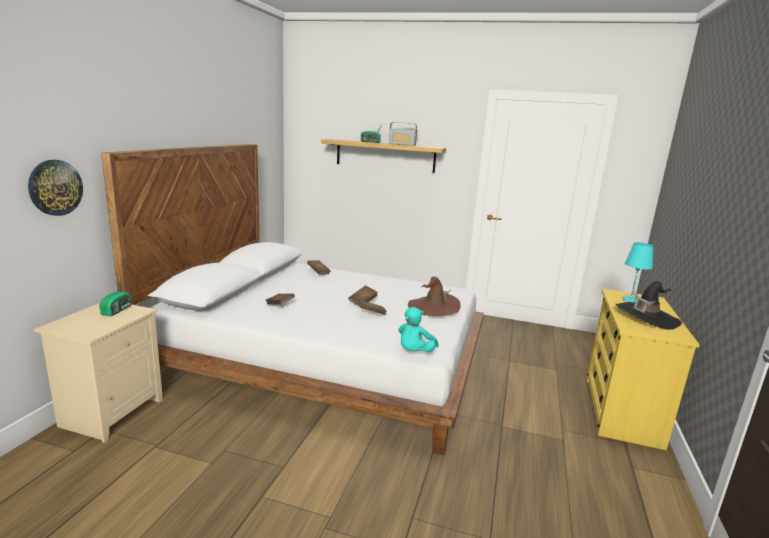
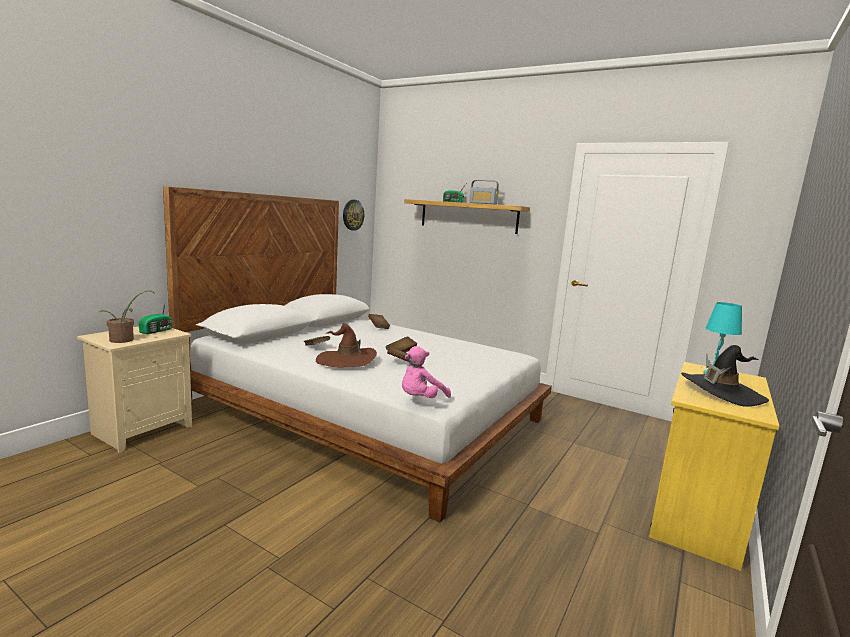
camera: 15 degrees right, 5 degrees down
(55, 187) = (113, 211): wall clock -> wall clock (353, 215)
(94, 327) = (125, 340): none -> potted plant
(414, 352) = (420, 399): turquoise plush toy -> pink plush toy
(433, 308) = (476, 366): brown hat -> brown hat (346, 360)

